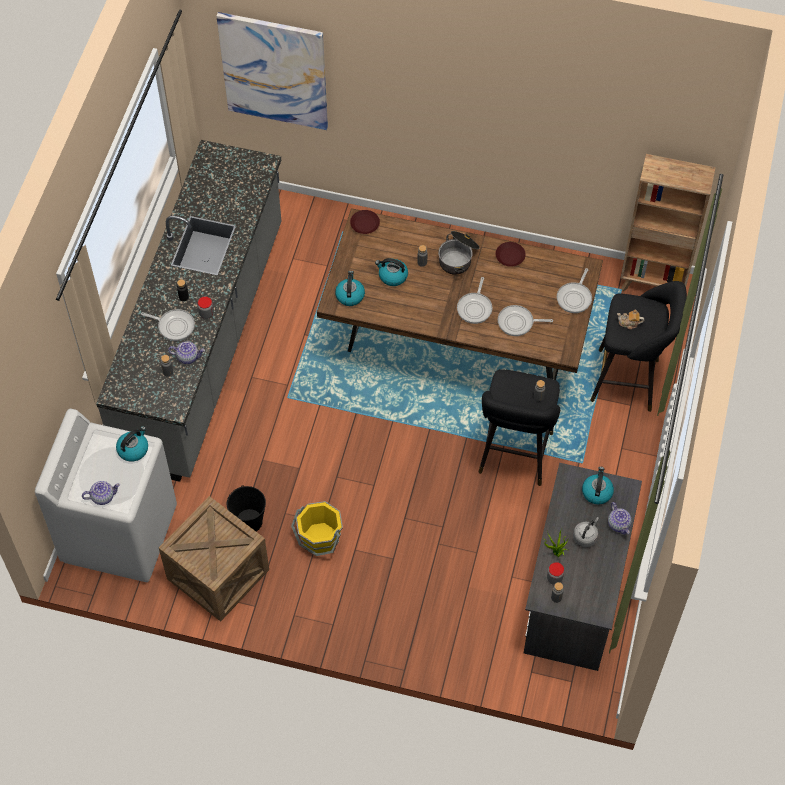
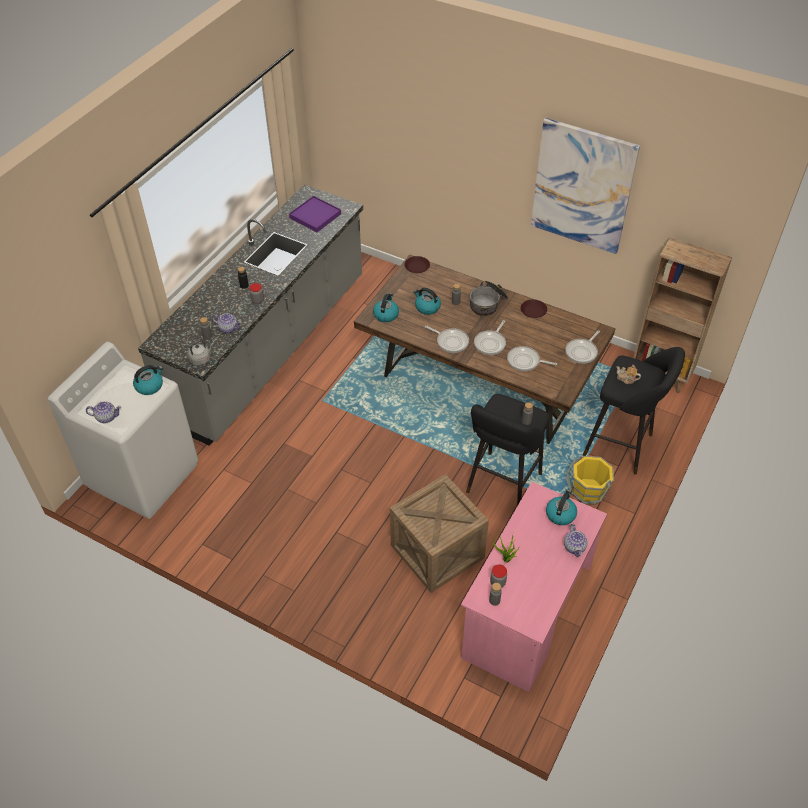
camera: 15 degrees right, 10 degrees down
(174, 326) = (227, 304): frying pan -> frying pan (450, 341)
(218, 574) = (211, 525): crate -> crate (437, 551)
(230, 183) = (315, 216): none -> purple tray
(249, 521) = (254, 489): black bucket -> none
(274, 70) = (369, 131): picture -> picture (582, 186)
(320, 539) = (309, 516): yellow bucket -> yellow bucket (588, 492)
(575, 590) = (527, 612): grey desk -> pink desk
(585, 536) = (539, 551): grey kettle -> grey kettle (201, 359)

